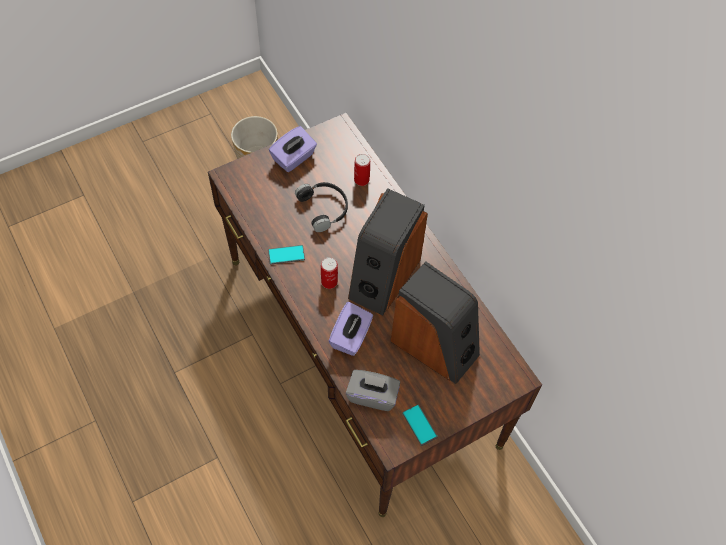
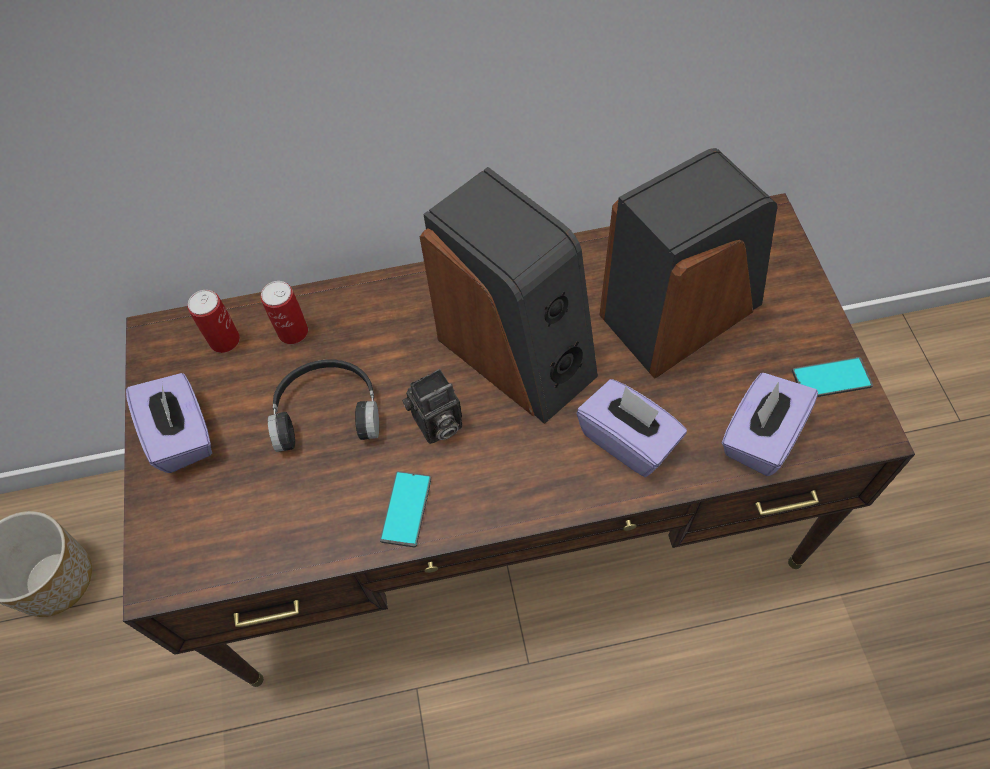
camera: 65 degrees left, 0 degrees up
(329, 282) = (496, 446): can -> can (224, 340)
(331, 254) = (436, 425): none -> camera
(372, 396) = (760, 437): grey tissue box -> purple tissue box

